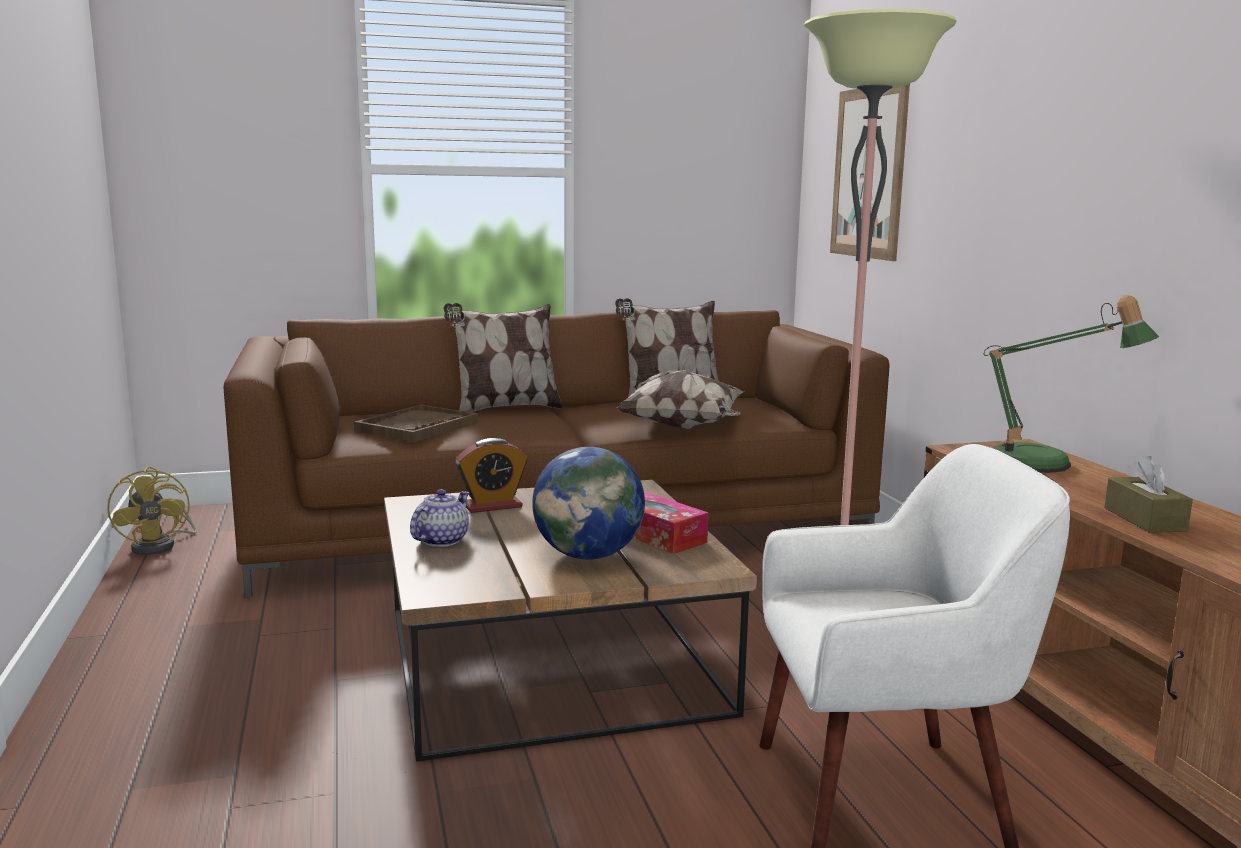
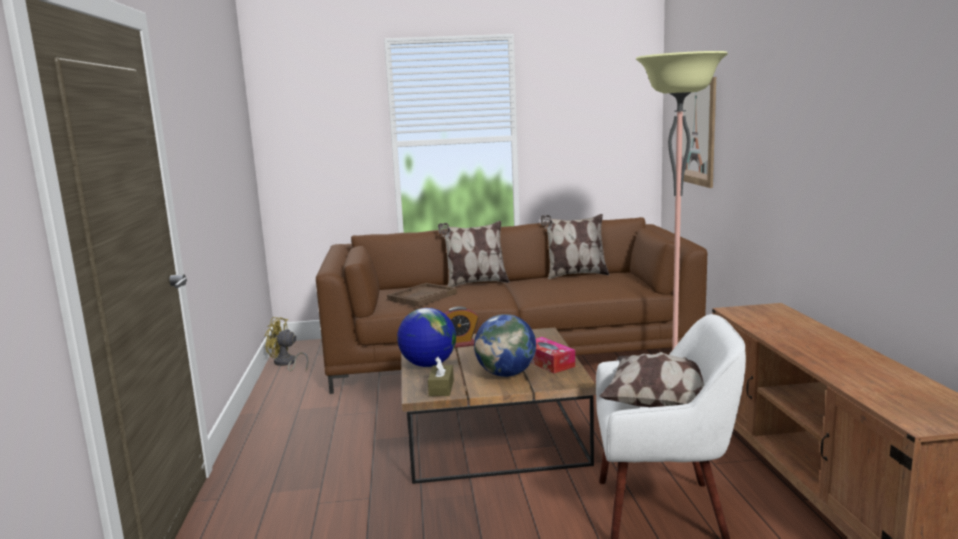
camera: 10 degrees right, 0 degrees up
(161, 545) = (286, 363): yellow fan -> yellow fan turned 120 degrees clockwise
(441, 540) = (428, 365): teapot -> globe
(683, 427) = (577, 294): pillow -> pillow (661, 406)
(1044, 465) = (779, 321): table lamp -> none
(1144, 519) = (819, 356): brown tissue box -> brown tissue box (441, 388)

